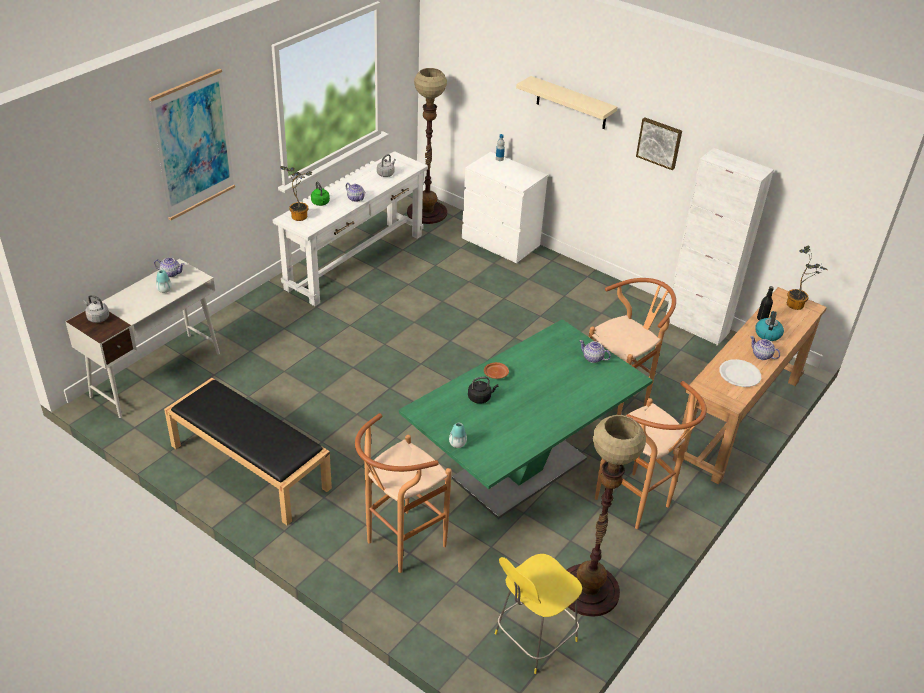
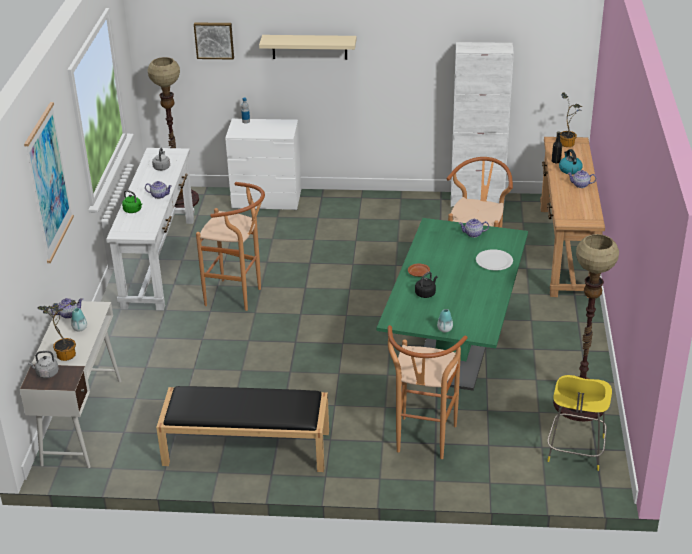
camera: 30 degrees left, 5 degrees down
(299, 215) = (126, 226): potted plant -> potted plant (65, 353)
(638, 505) = (557, 336): brown stool -> brown stool (239, 297)
(659, 143) = (403, 54): picture -> picture (214, 40)
(739, 374) = (579, 203): white plate -> white plate (494, 261)

